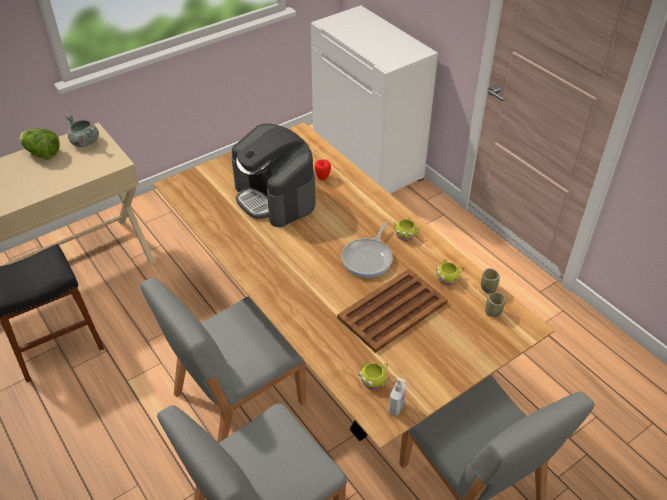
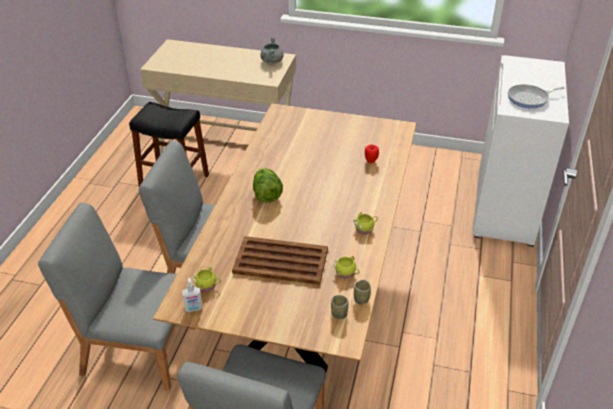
camera: 50 degrees right, 5 degrees down
(42, 154) = (243, 55): lettuce -> lettuce (266, 194)
(275, 197) = (323, 153): coffee machine -> none
(368, 258) = (317, 224): frying pan -> frying pan (530, 99)

